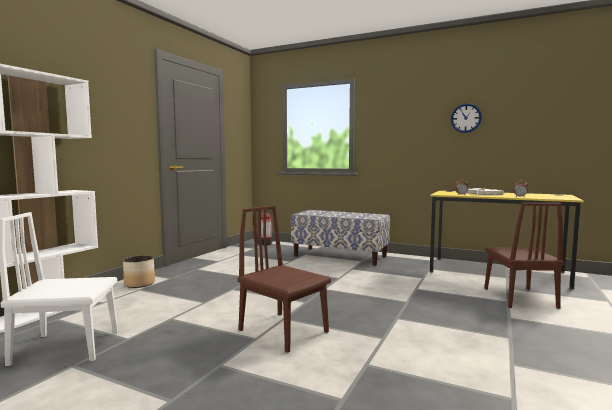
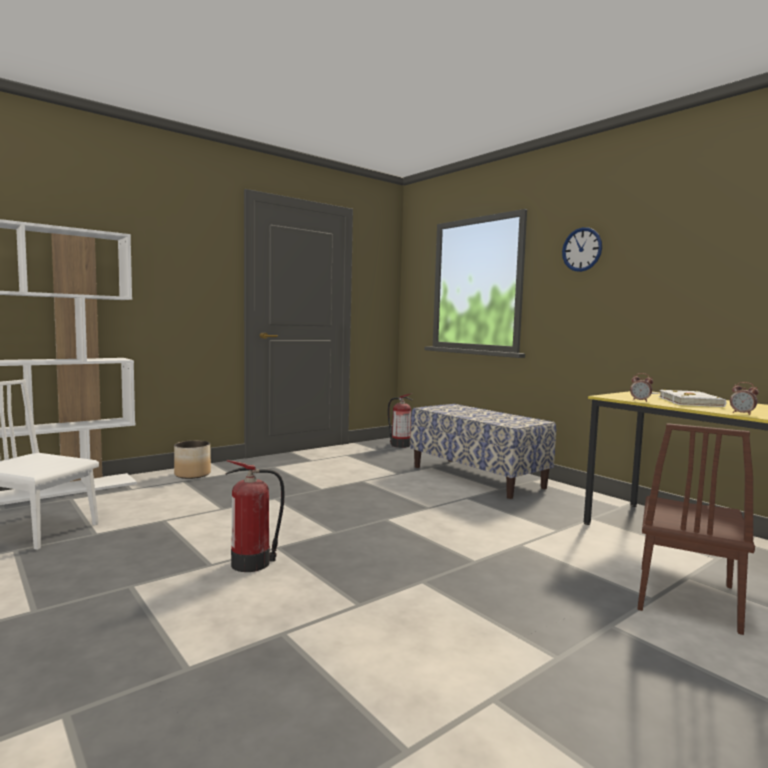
camera: 25 degrees right, 0 degrees up
(283, 331) = (253, 563): brown chair -> fire extinguisher
(466, 118) = (692, 267): wall clock -> wall clock (582, 249)

